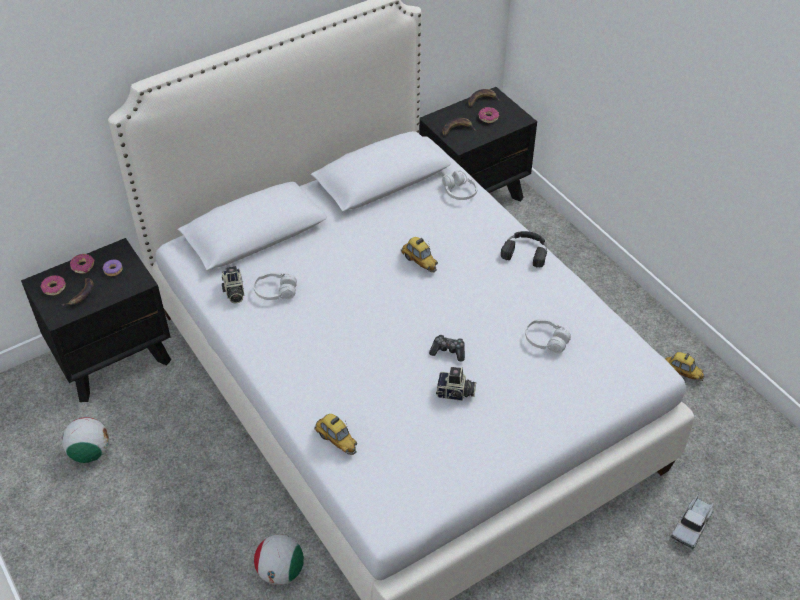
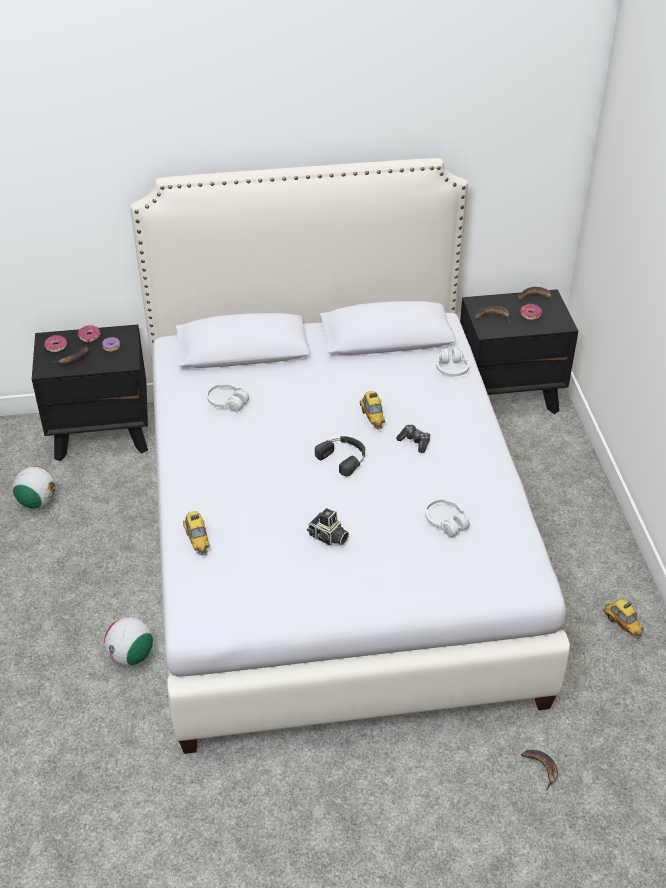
camera: 25 degrees right, 5 degrees down
(234, 292) = (192, 392): camera -> none
(448, 351) = (346, 500): game controller -> game controller (414, 442)
(526, 251) = (481, 438): black headphones -> black headphones (344, 457)
(691, 526) = (541, 768): toy truck -> banana

